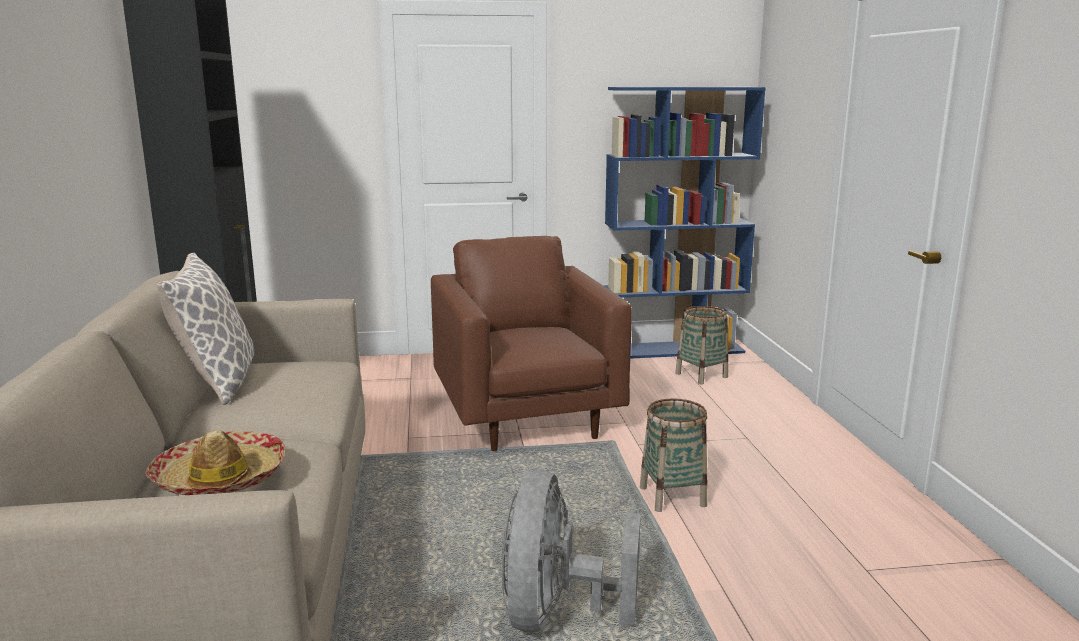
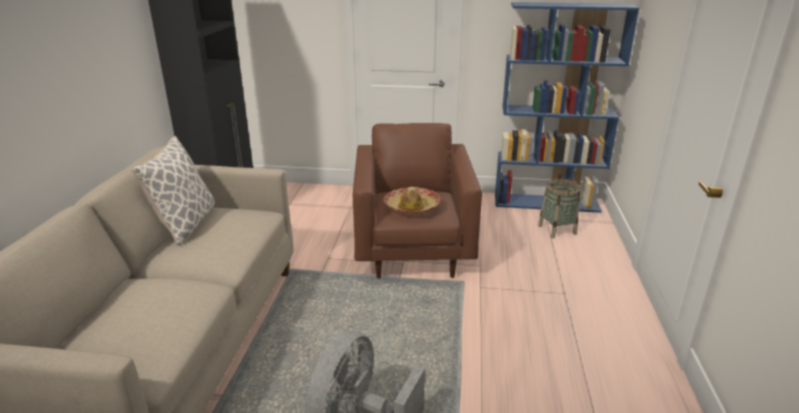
camera: 15 degrees right, 10 degrees up
(220, 478) = (138, 314): hat -> hat (411, 207)
(672, 496) = (483, 338): basket -> none

